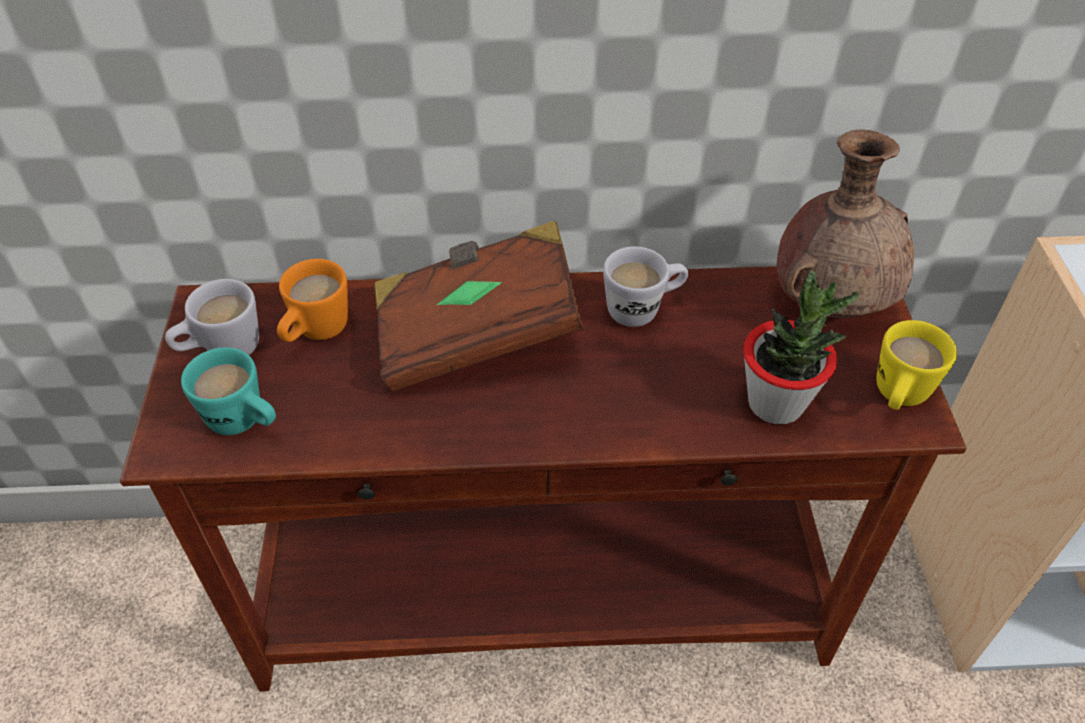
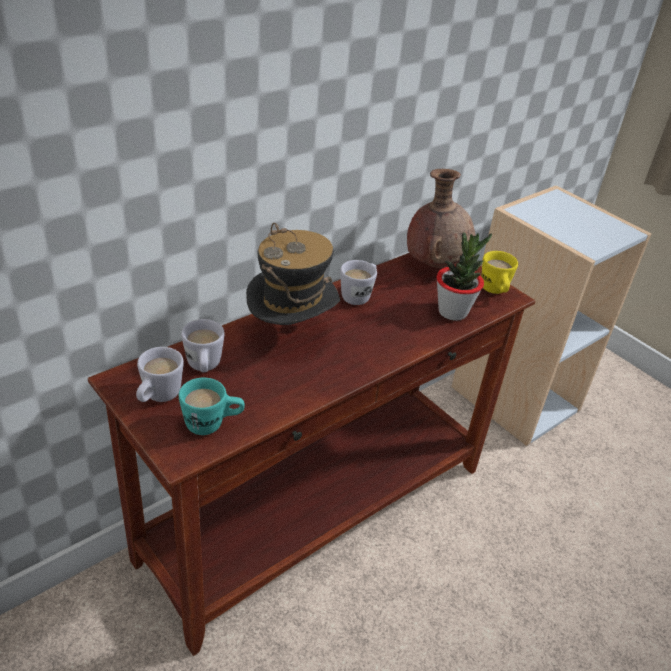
camera: 40 degrees left, 10 degrees down
(315, 333) = (204, 368): orange mug -> white mug
(476, 334) = (291, 335): brown book -> hat

